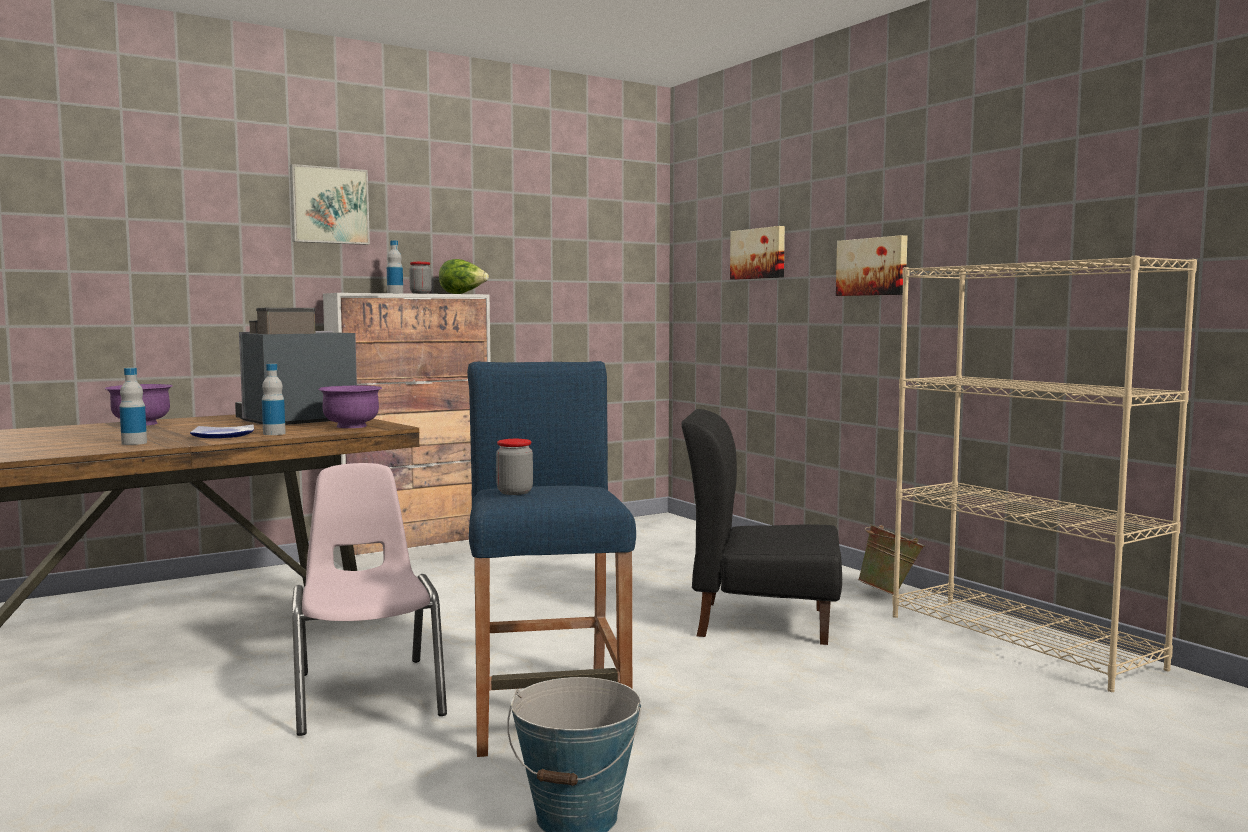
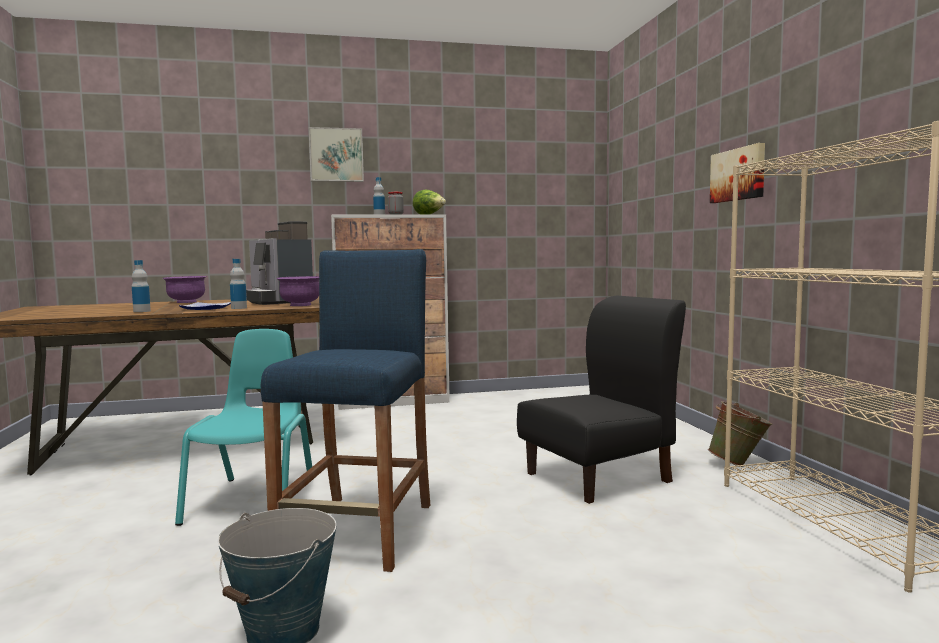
camera: 20 degrees right, 0 degrees up
(294, 420) = (278, 301): coffee machine -> coffee machine turned 105 degrees counterclockwise
(367, 694) = (253, 500): pink chair -> turquoise chair
(514, 492) = (318, 352): jar -> none
(759, 253) = (660, 174): picture -> none
(761, 621) = (599, 477): black chair -> black chair turned 120 degrees clockwise

